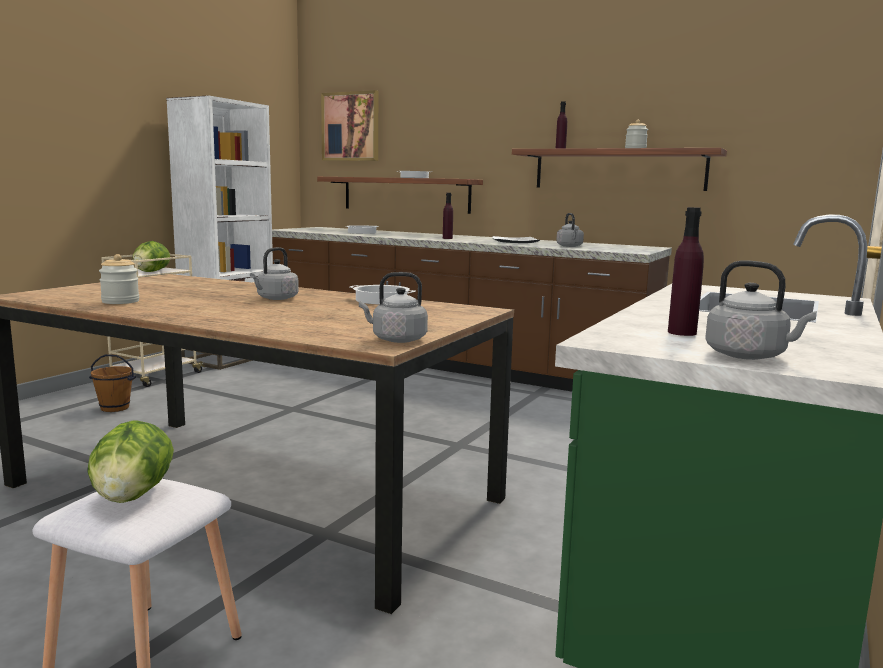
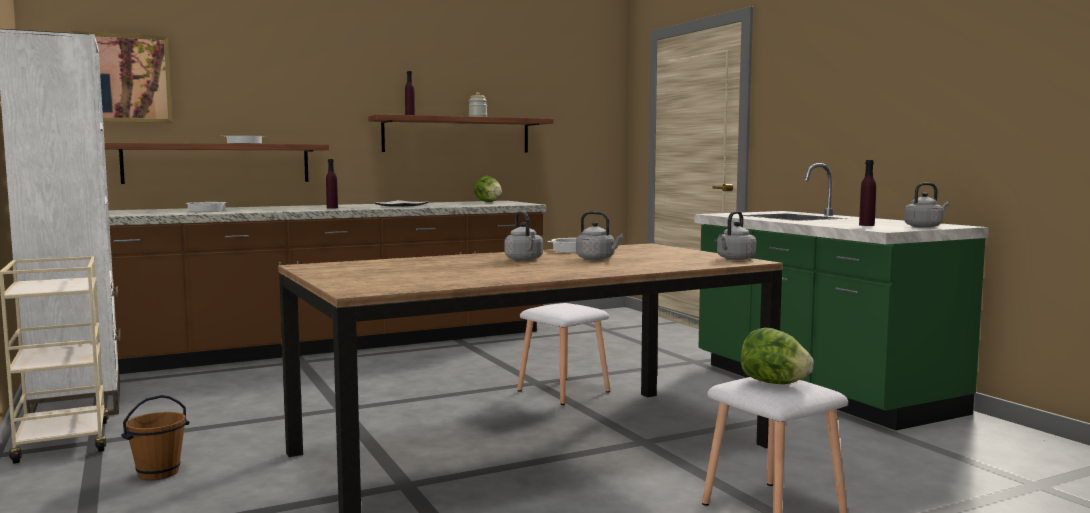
camera: 55 degrees left, 5 degrees down
(120, 301) = (469, 278): jar -> none
(150, 271) = (67, 284): lettuce -> lettuce (488, 202)
(450, 461) = (564, 391): none -> white stool
(570, 246) = (464, 204): grey kettle -> grey kettle (597, 259)

